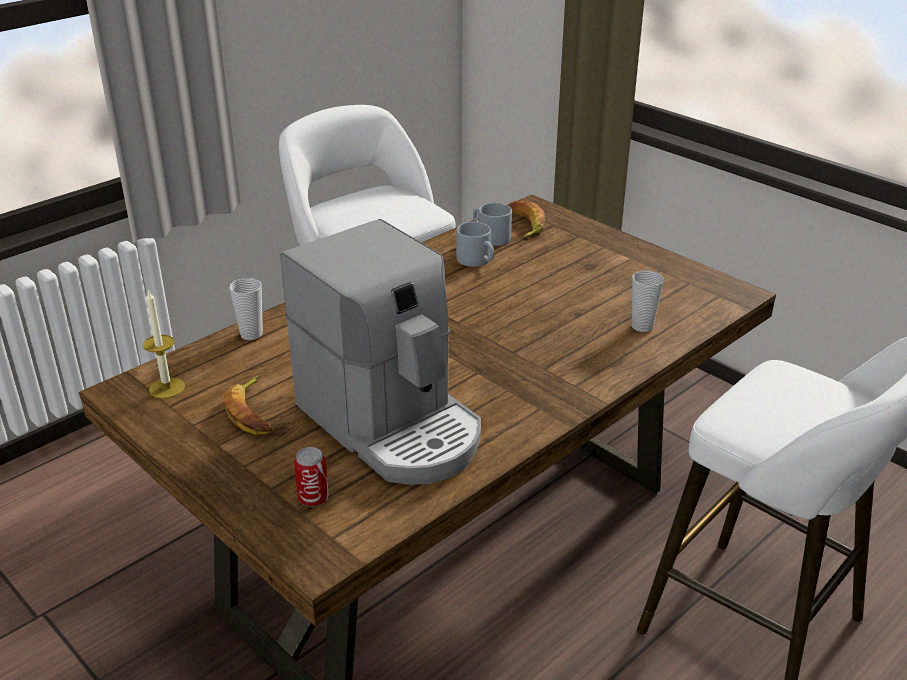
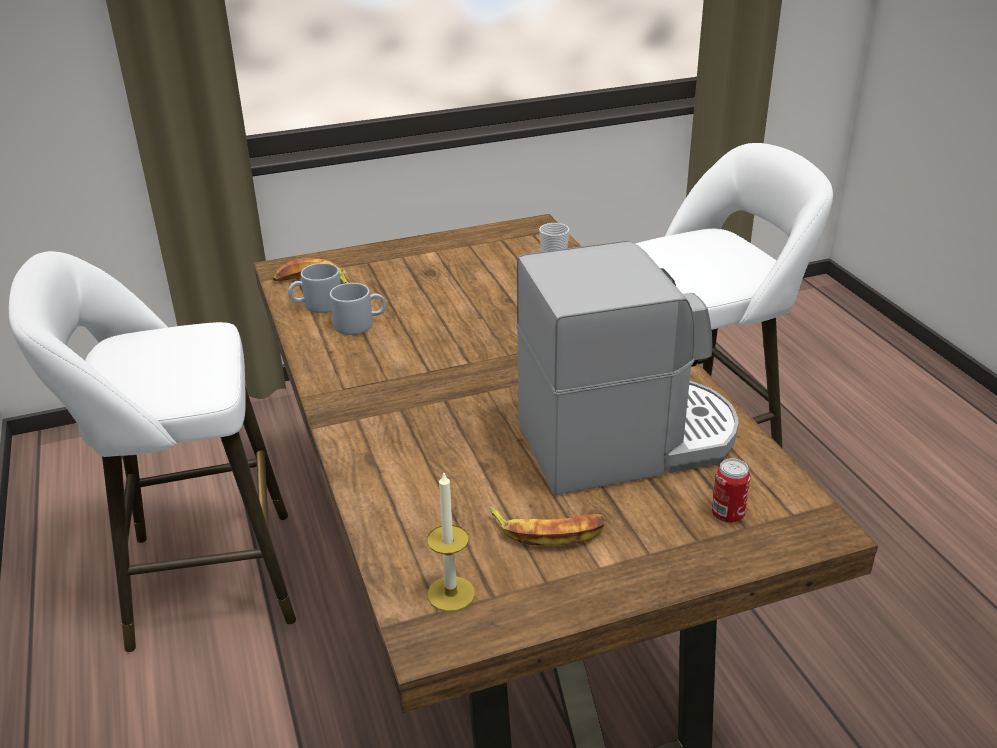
camera: 65 degrees left, 0 degrees up
(251, 334) = (379, 503): cup -> none

